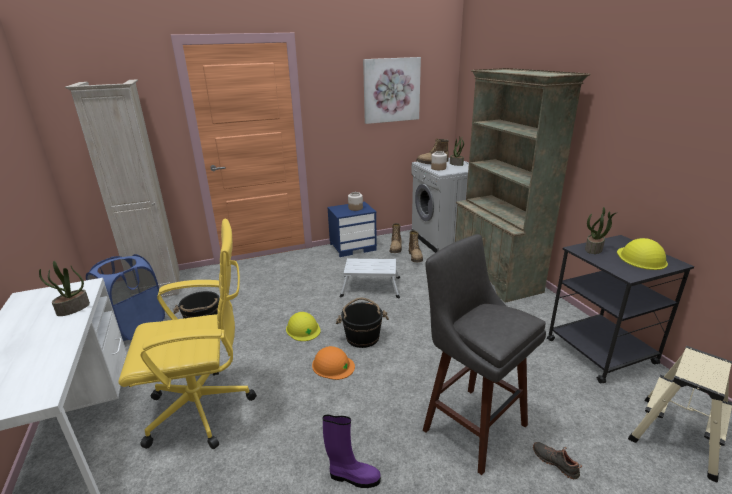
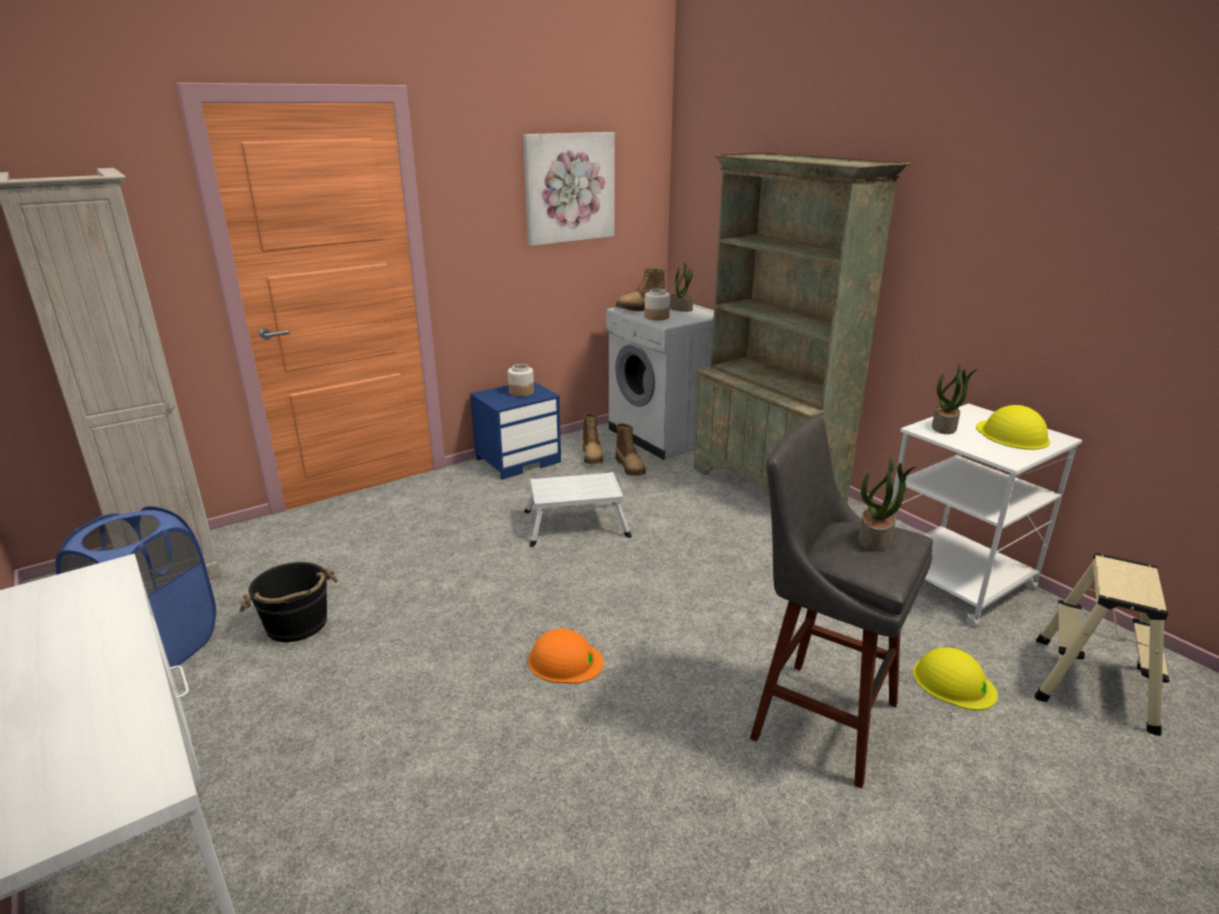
camera: 15 degrees left, 0 degrees up
(73, 309) = (110, 618): potted plant -> potted plant (875, 539)
(205, 409) = (365, 771): yellow office chair -> none
(303, 329) = (488, 608): yellow hard hat -> yellow hard hat (953, 683)
(353, 477) = (671, 832): purple boot -> none
(362, 337) = (595, 607): black bucket -> none
(555, 462) = (954, 749): black shoe -> none
(601, 352) = (957, 582): black cart -> white cart

